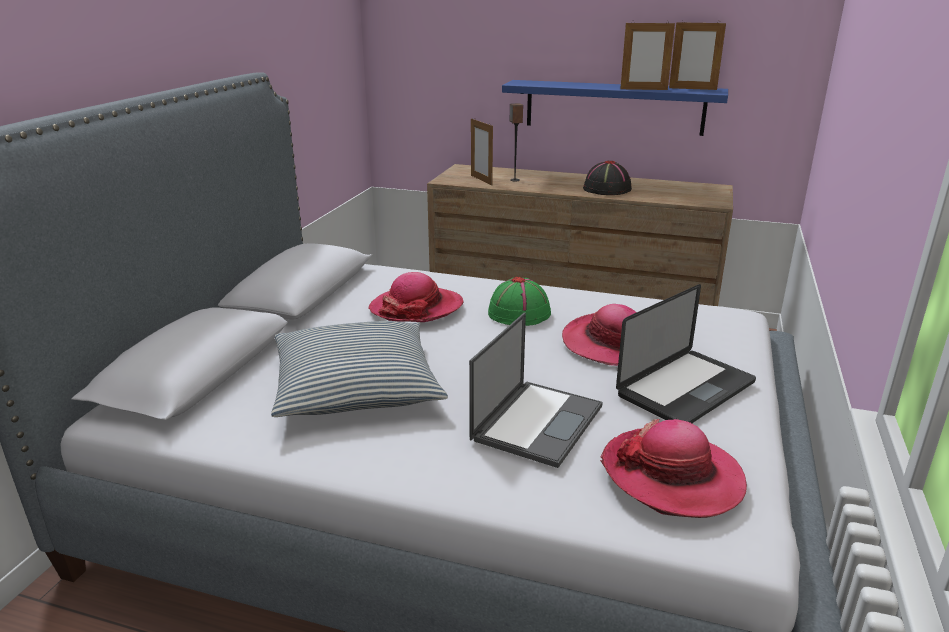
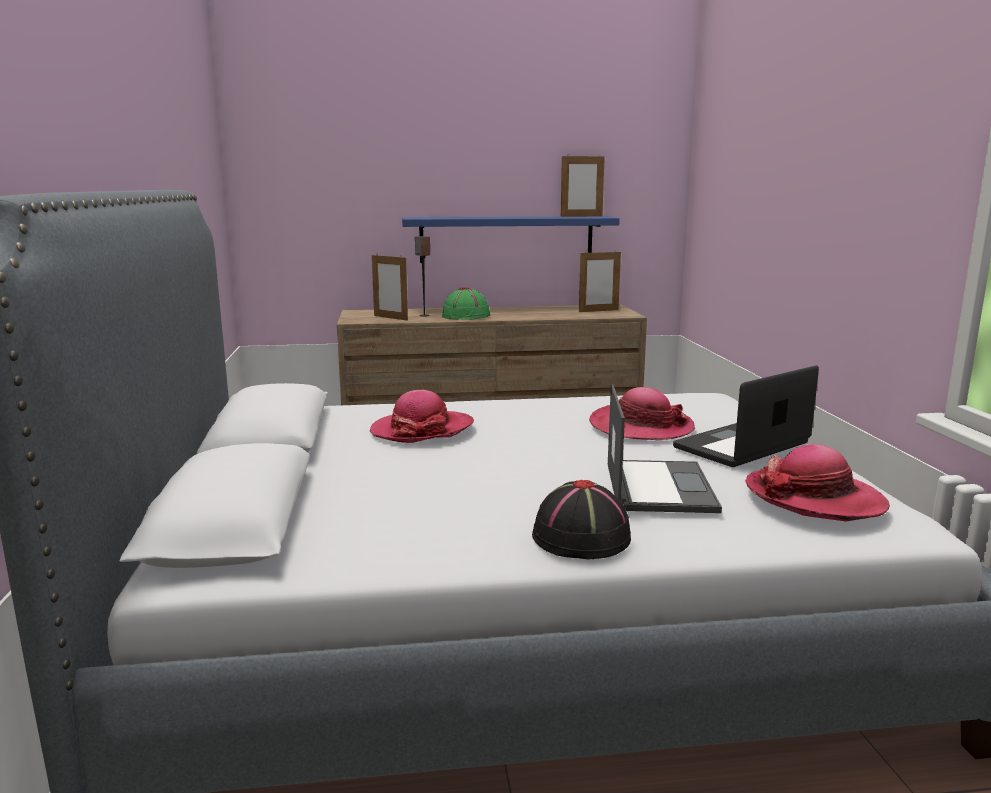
camera: 25 degrees left, 10 degrees down
(356, 386) = (443, 496): pillow -> none
(519, 313) = (529, 419): green hat -> green hat (466, 316)
(606, 189) = (521, 314): black hat -> black hat (581, 538)
(643, 89) = (542, 217): picture frame -> picture frame (598, 311)
(686, 389) = (742, 446): laptop -> laptop turned 150 degrees counterclockwise

